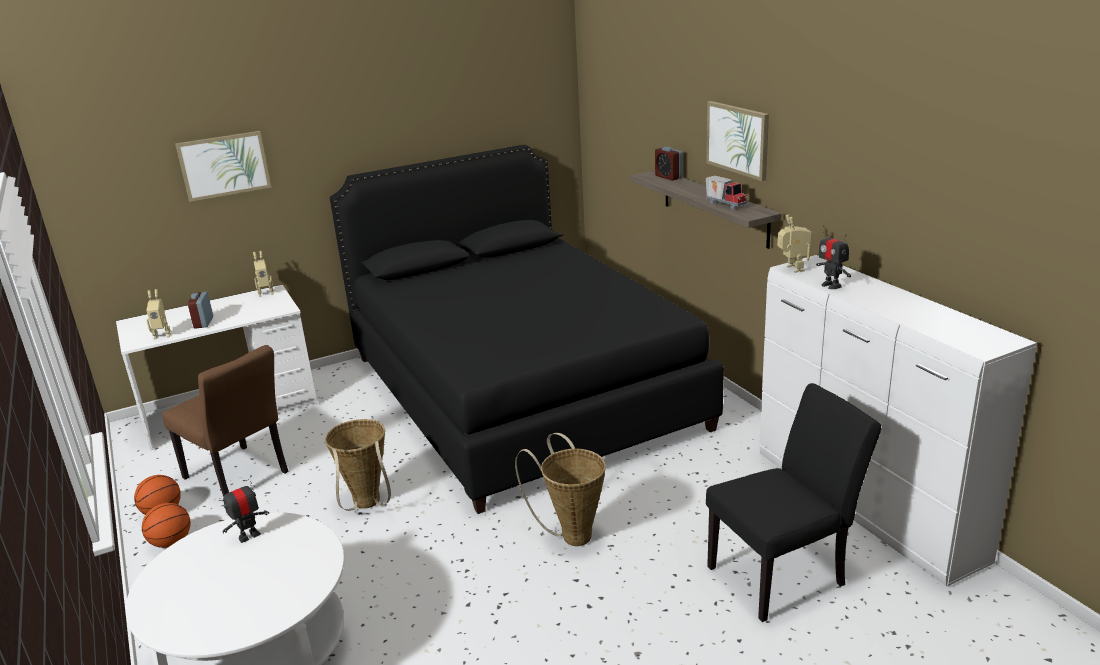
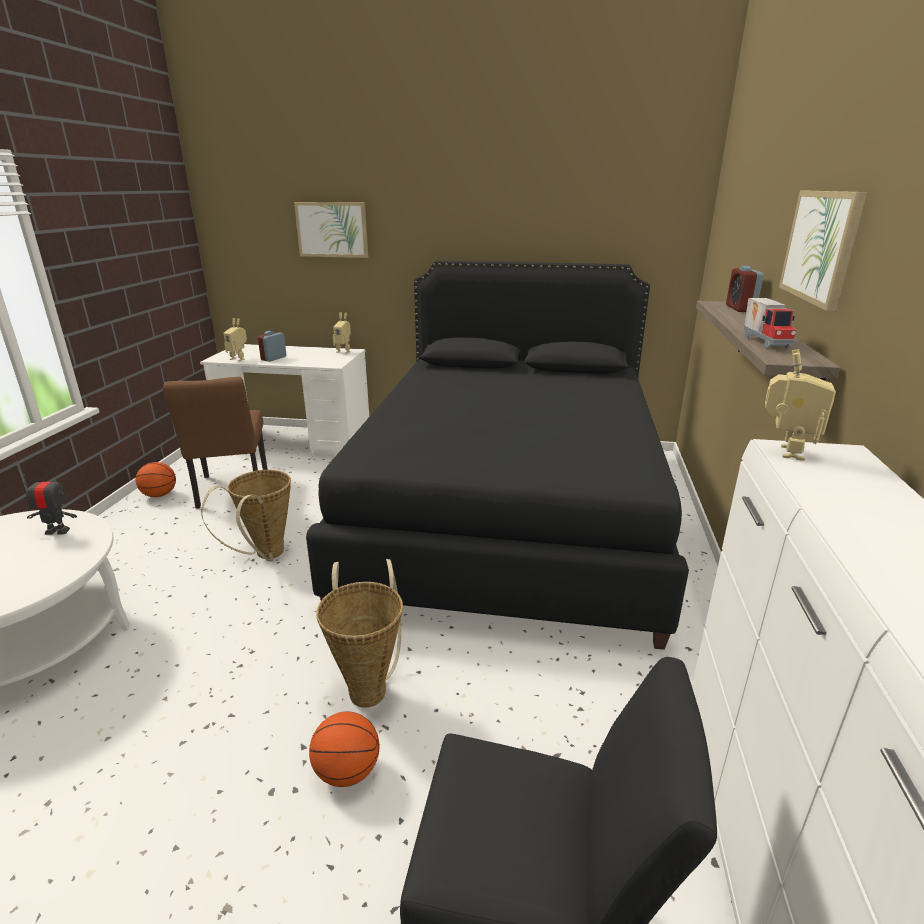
camera: 35 degrees right, 0 degrees up
(171, 543) = (130, 519): basketball -> basketball (346, 772)
(831, 285) = (823, 497): toy robot -> none

